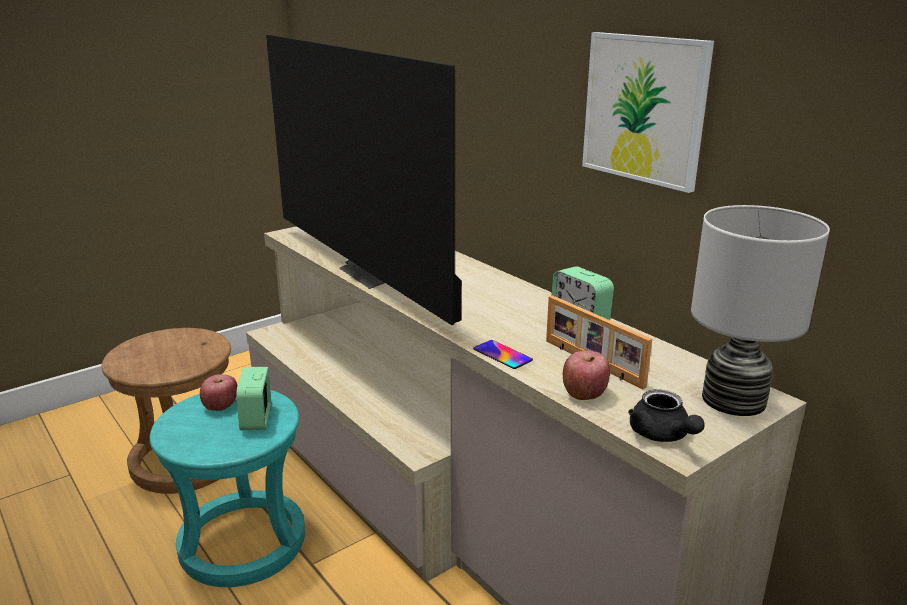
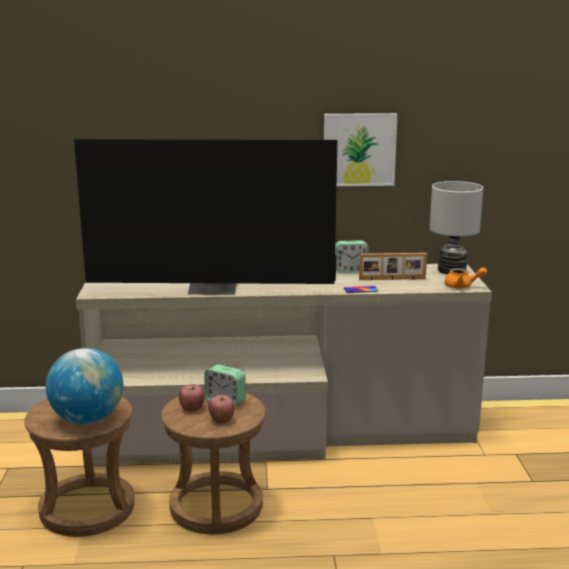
camera: 55 degrees left, 5 degrees down
(153, 363) = (87, 419): none -> globe
(243, 542) = (217, 506): turquoise stool -> brown stool
(584, 394) = (416, 287): apple -> apple (221, 420)
(662, 435) = (462, 286): black teapot -> orange teapot

